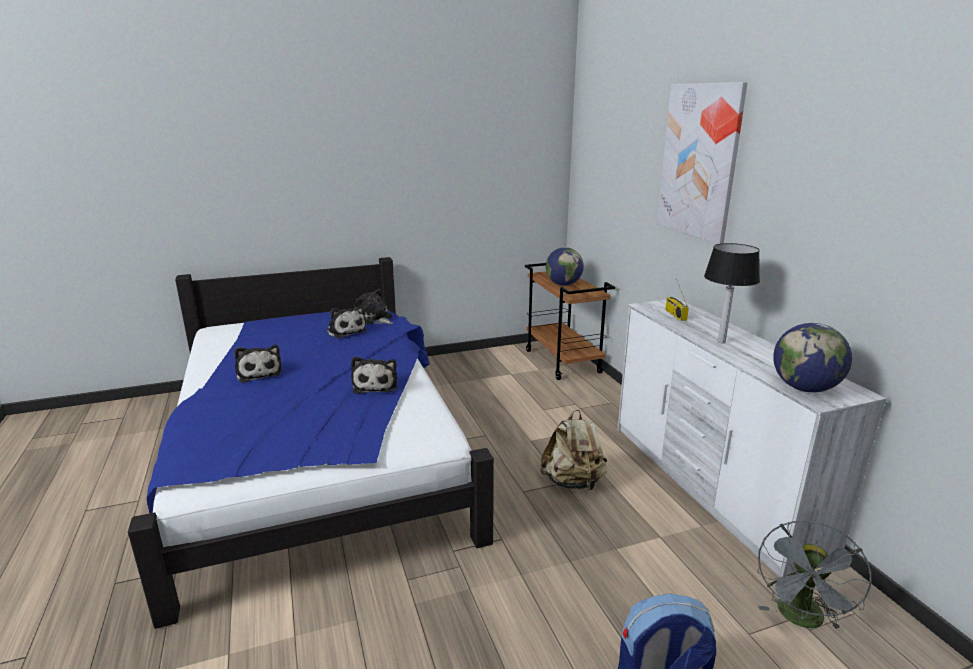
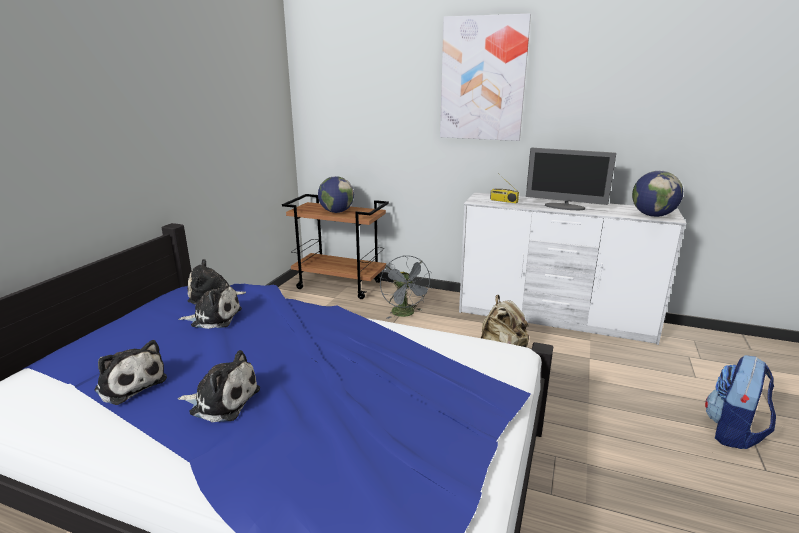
camera: 50 degrees left, 0 degrees up
(376, 385) = (372, 344): plush toy -> plush toy (130, 384)
(722, 342) = (565, 207): table lamp -> monitor
(801, 620) = (692, 356): grey fan -> grey fan (405, 314)

